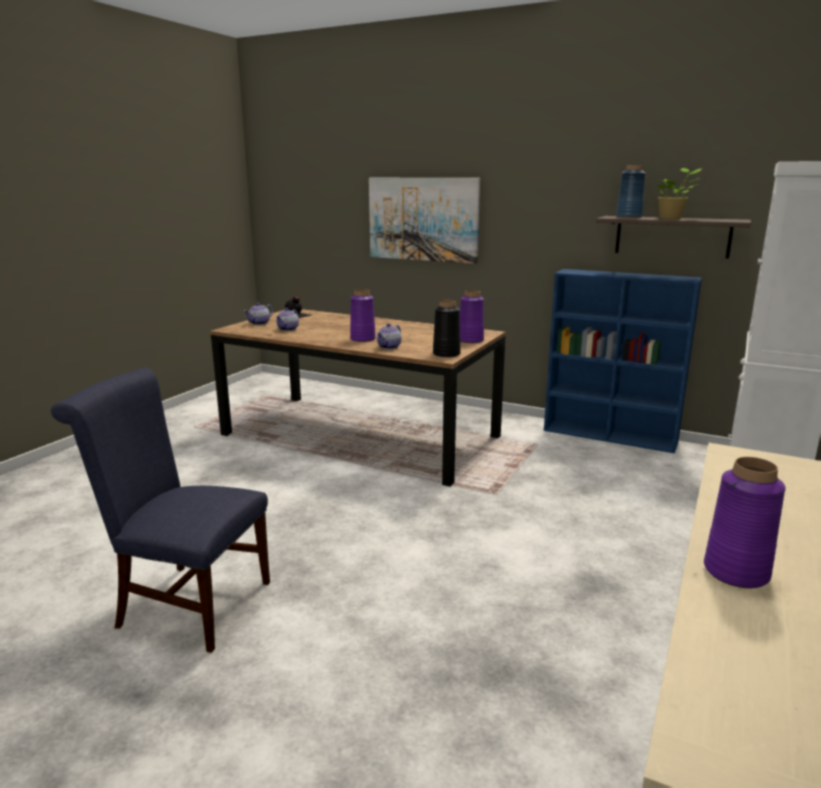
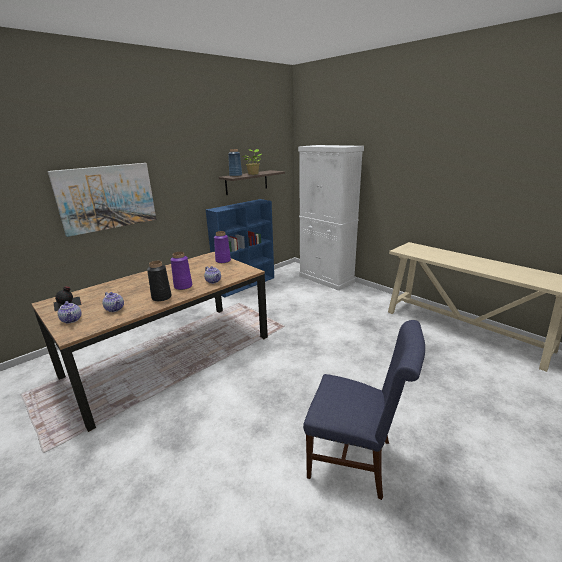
camera: 70 degrees left, 5 degrees up
(186, 603) = (356, 459): blue chair -> blue chair turned 105 degrees counterclockwise
(446, 354) = (245, 269): black vase -> black vase (161, 297)
(736, 572) = (484, 268): purple vase -> none

